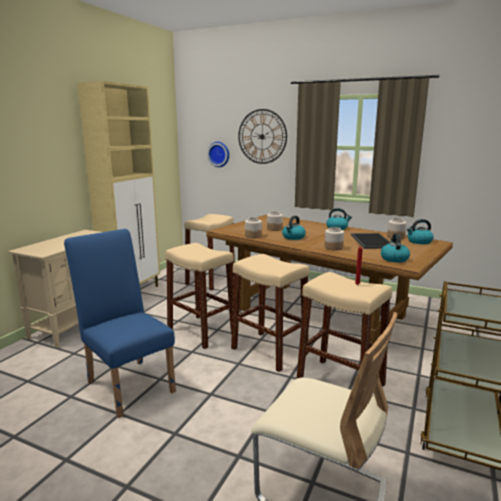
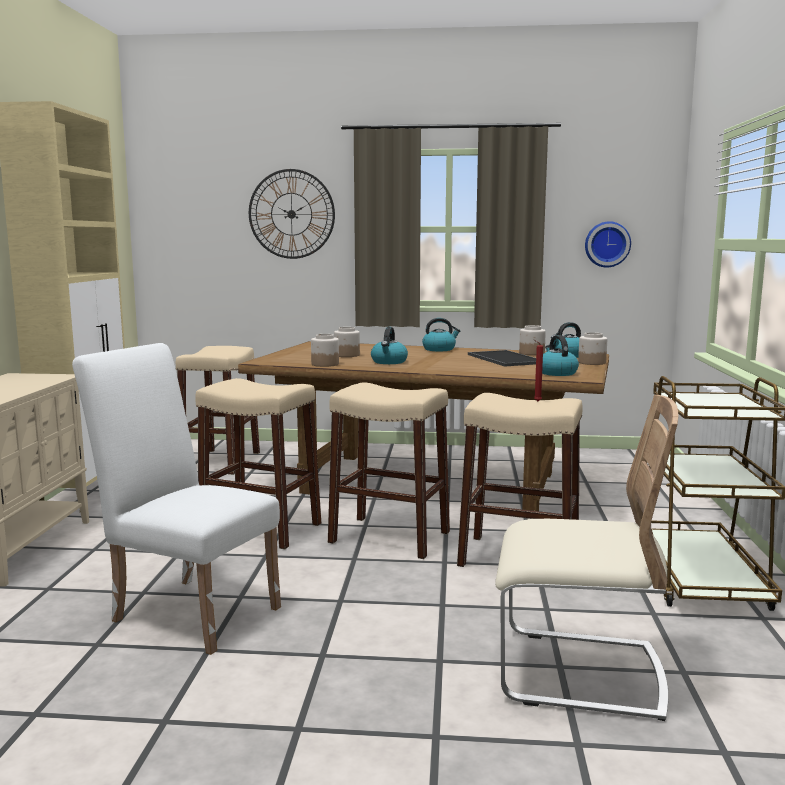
camera: 20 degrees left, 5 degrees down
(128, 382) = (189, 610): blue chair -> white chair
(219, 154) = (213, 245): wall clock -> wall clock (607, 244)
(333, 248) = (462, 368): jar -> jar (592, 363)

